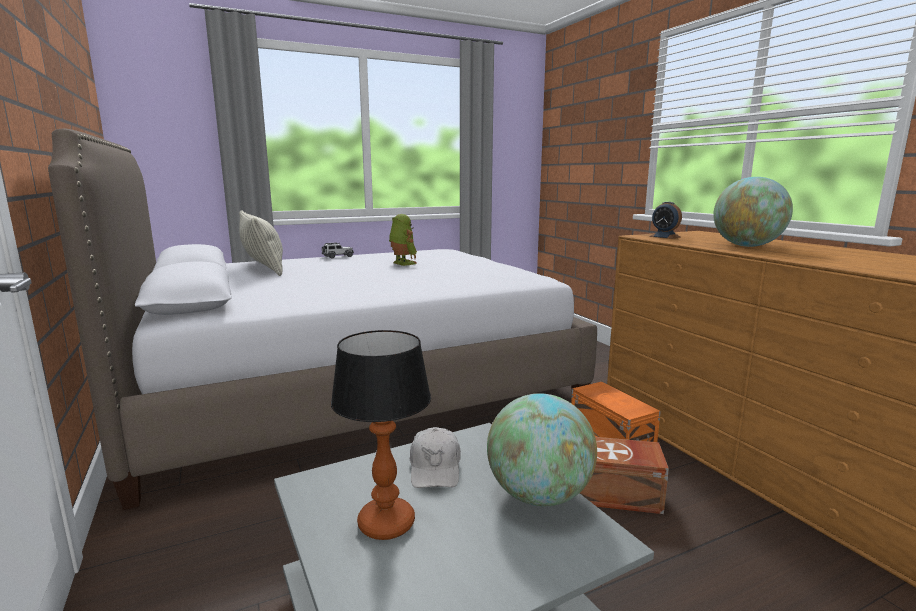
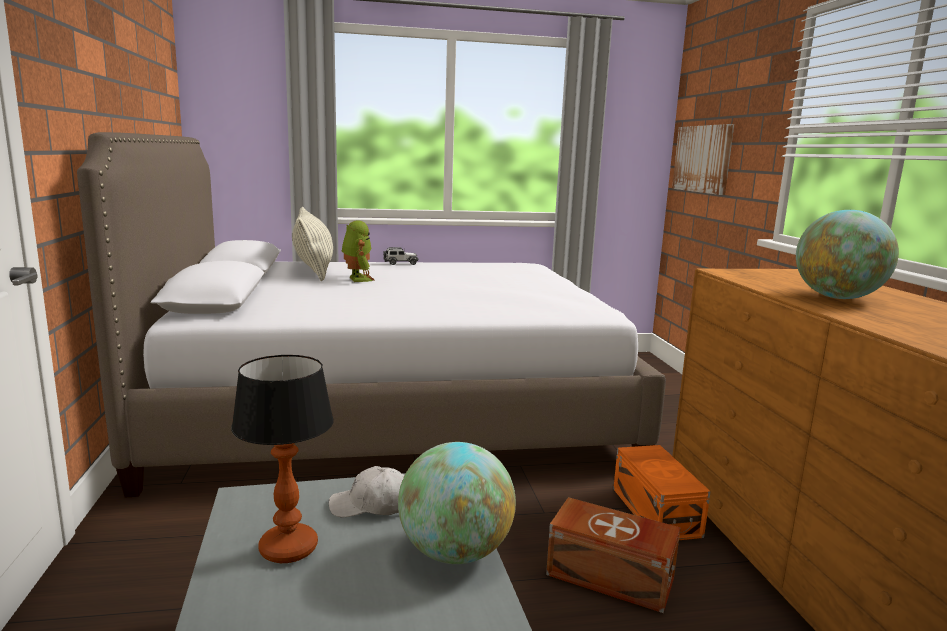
camera: 15 degrees right, 0 degrees up
(402, 263) = (461, 278): toy robot -> toy robot (357, 279)
(435, 468) = (372, 505): white cap -> white cap turned 75 degrees clockwise
(573, 156) = (703, 159): none -> picture
(665, 237) = (752, 275): alarm clock -> none

